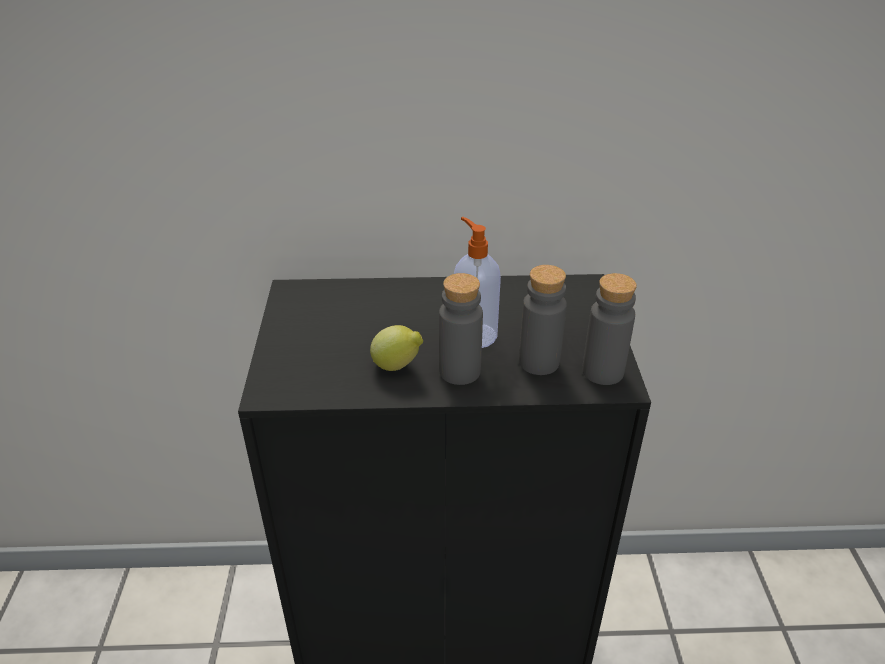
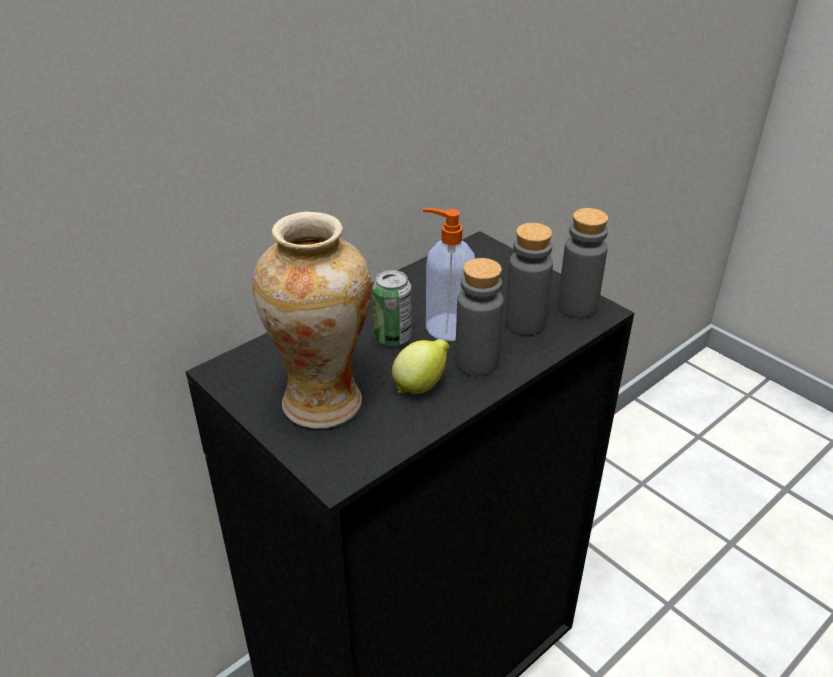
camera: 40 degrees left, 0 degrees up
(321, 341) = (322, 402): none -> vase
(424, 322) = (393, 338): none -> can

